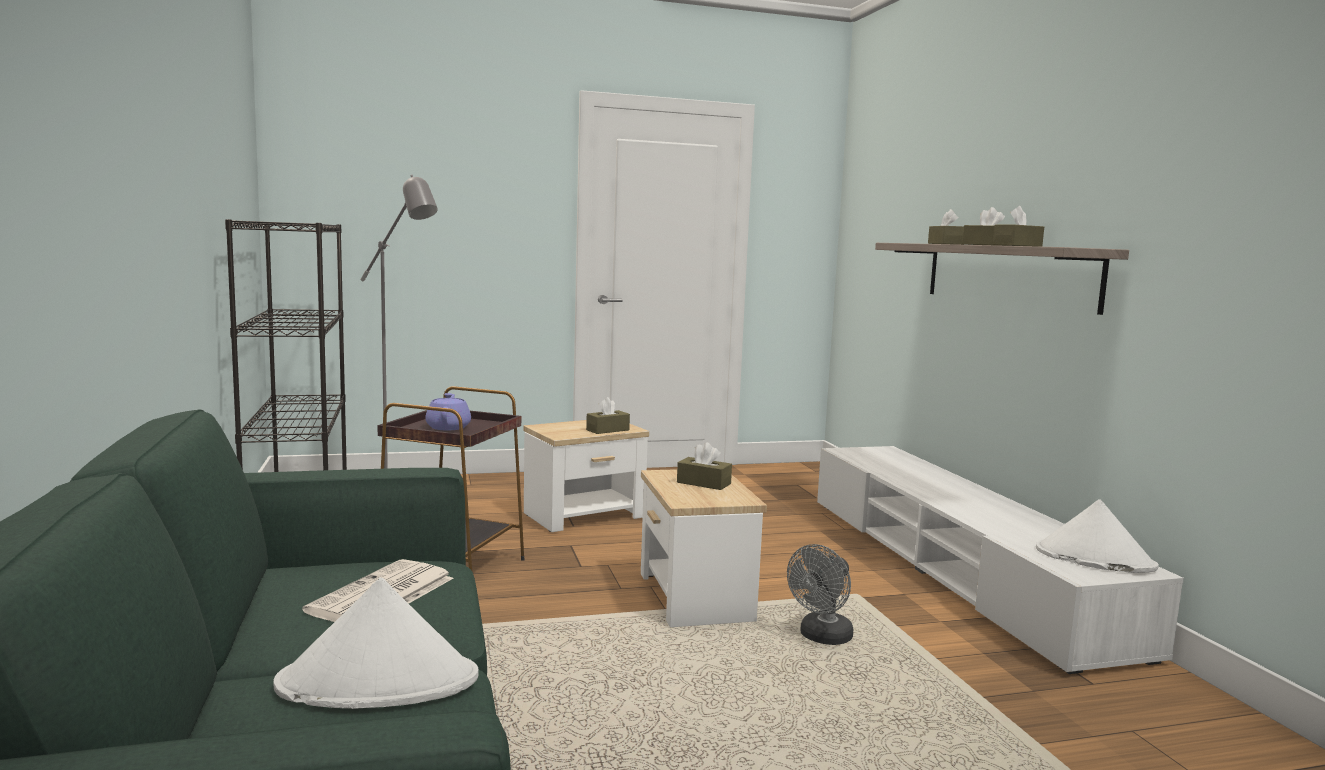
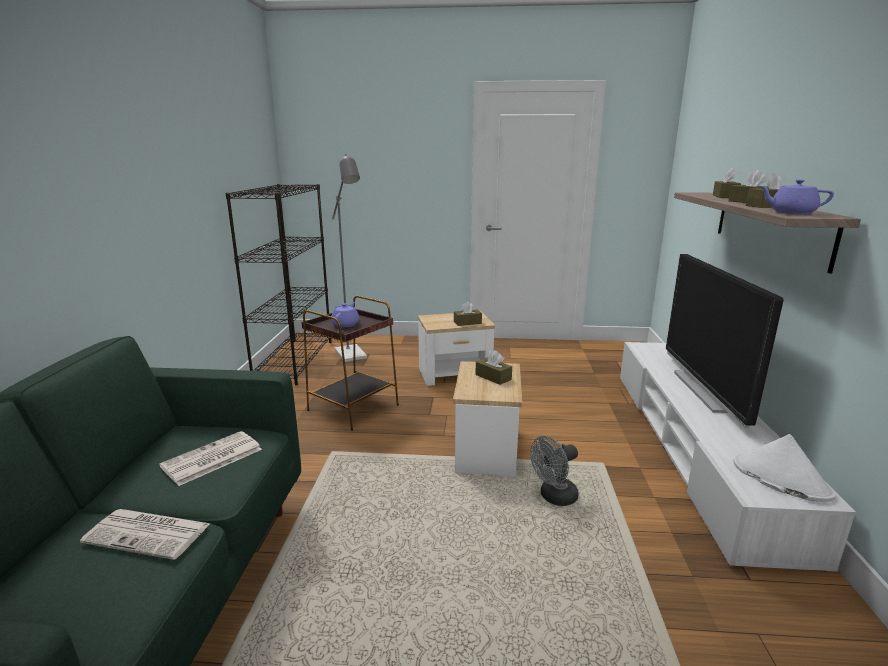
camera: 20 degrees right, 10 degrees up
(379, 682) = (149, 533): white hat -> newspaper
(956, 489) = (706, 391): none -> television
(1055, 246) = (791, 213): none -> purple teapot

